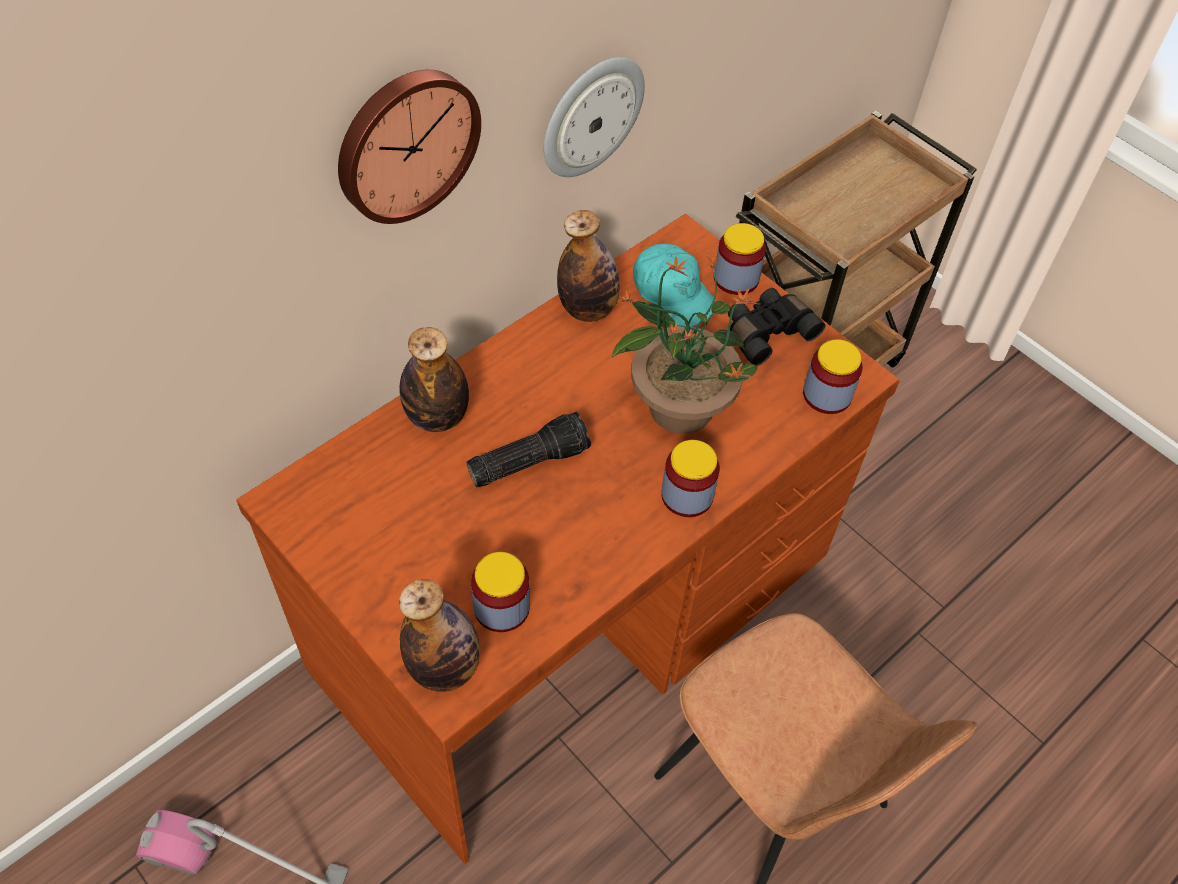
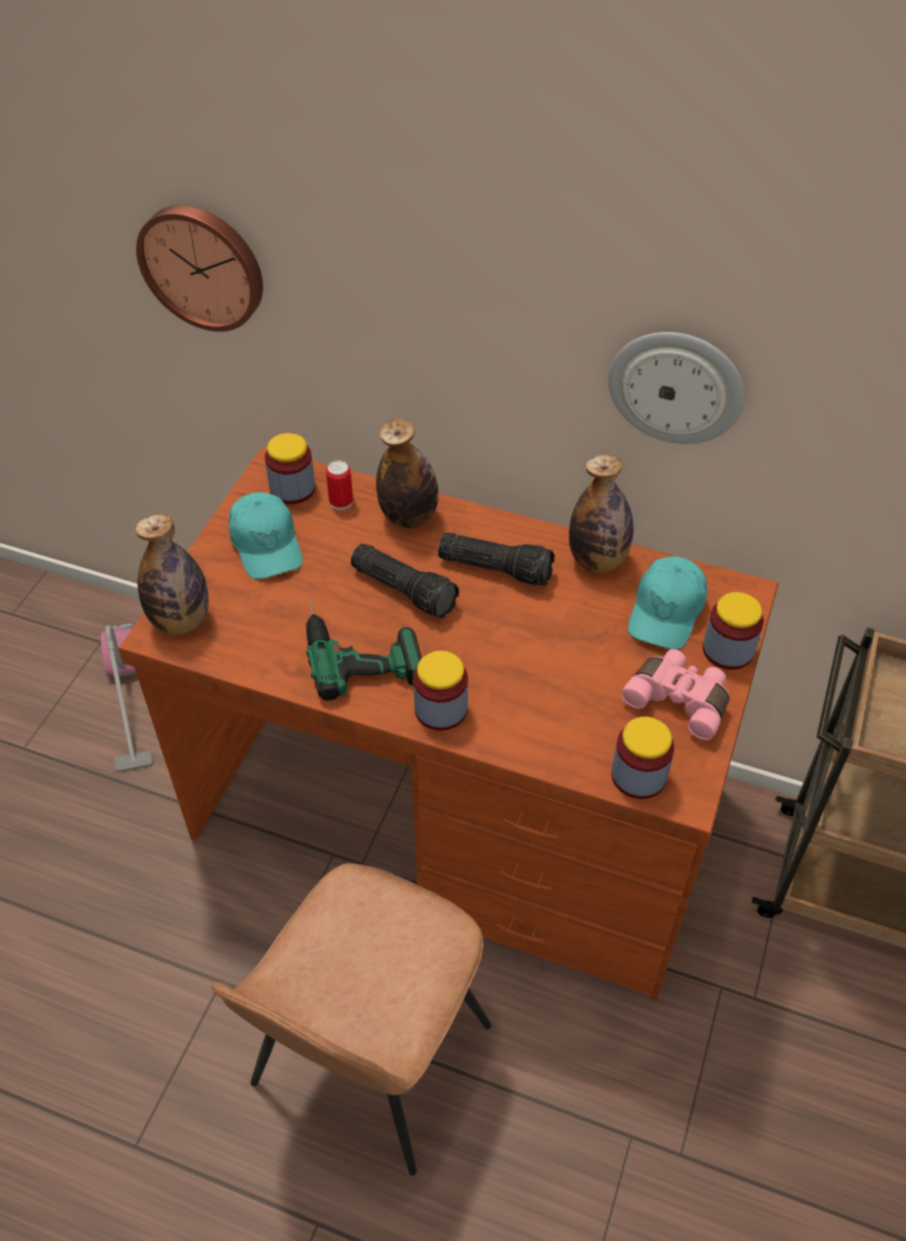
camera: 65 degrees right, 5 degrees down
(375, 462) = (341, 502): none -> can
(389, 550) = (266, 544): none -> turquoise cap
(405, 143) = (465, 264): wall clock -> wall clock (203, 266)
(501, 607) = (253, 631): jar -> jar (292, 489)
(548, 381) = (497, 567): none -> flashlight
(576, 525) = (360, 646): none -> power drill
(679, 406) = (537, 666): potted plant -> none
(767, 332) = (679, 699): black binoculars -> pink binoculars

